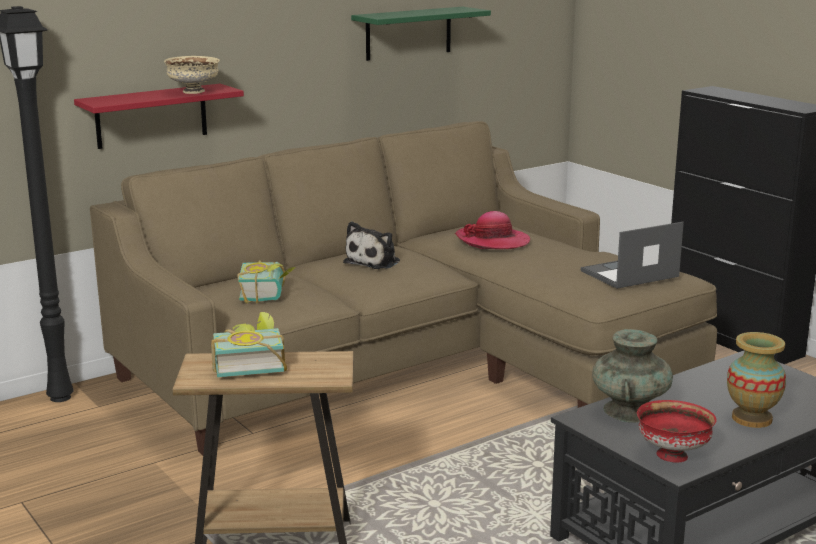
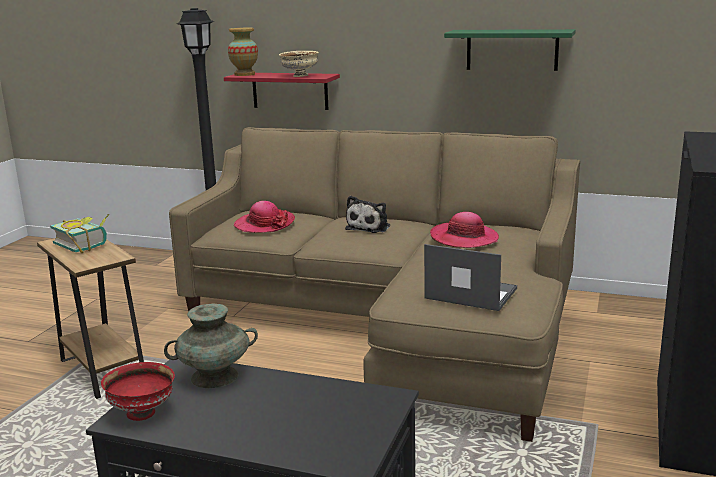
camera: 55 degrees right, 0 degrees up
(268, 294) = (264, 224): book -> hat
(374, 261) = (369, 227): plush toy -> plush toy turned 60 degrees counterclockwise
(751, 419) = (250, 428): vase -> vase (244, 74)

